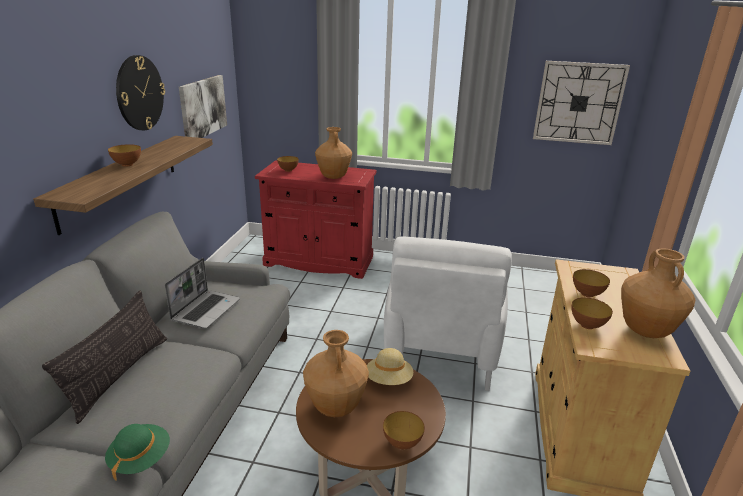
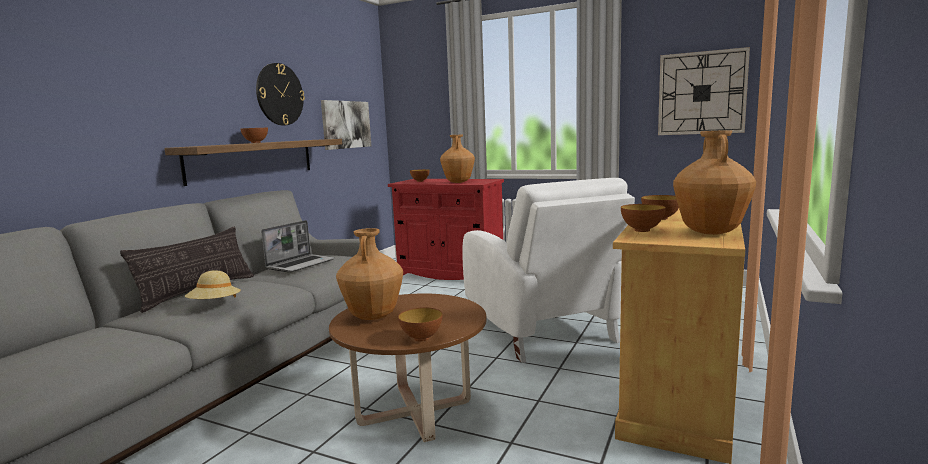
camera: 15 degrees right, 15 degrees down
(140, 458) = (174, 333): green hat -> none
(389, 380) = (439, 304): beige hat -> beige hat (215, 305)
(440, 349) = (542, 331): white armchair -> white armchair turned 45 degrees counterclockwise

